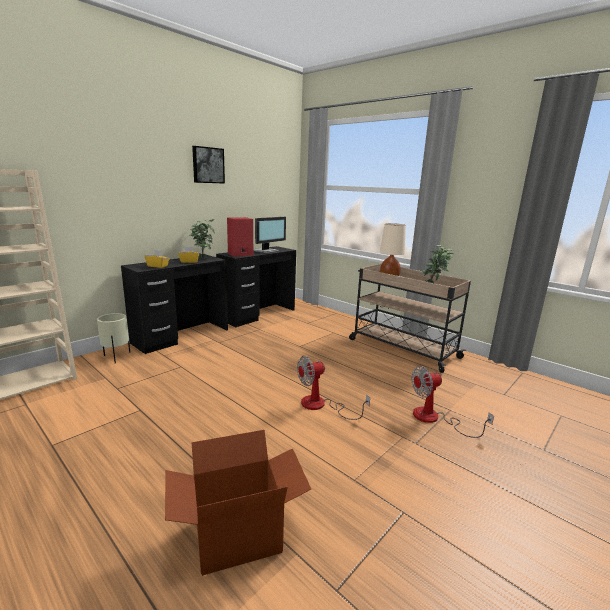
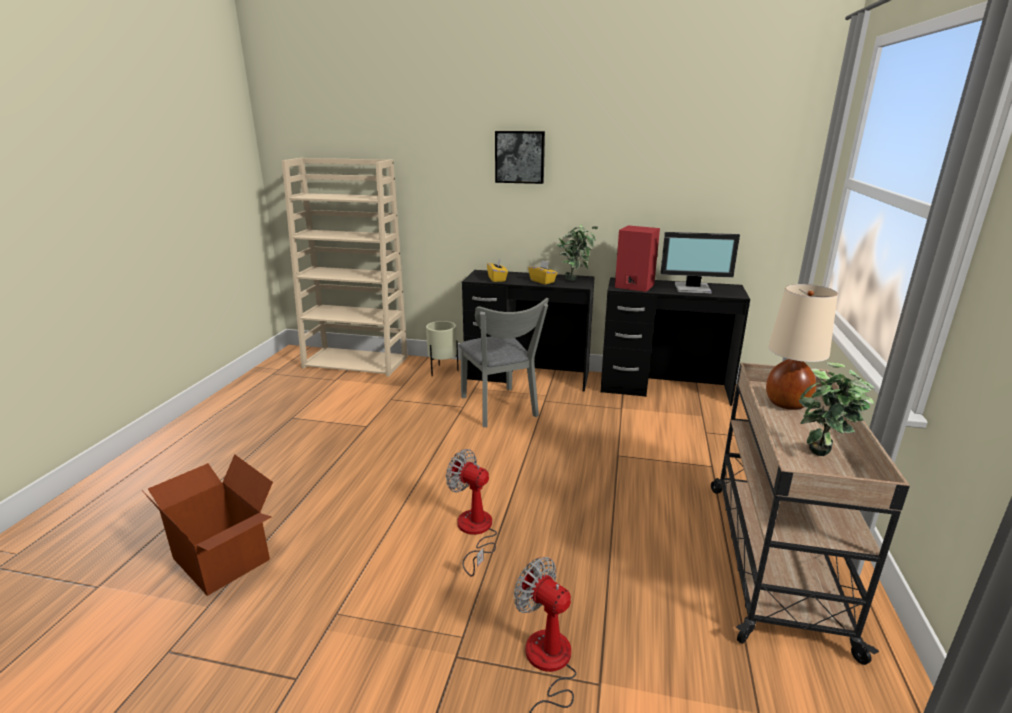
camera: 60 degrees right, 5 degrees up
(206, 356) = (500, 409): none -> grey chair
(208, 165) = (613, 144): picture -> picture (520, 157)

